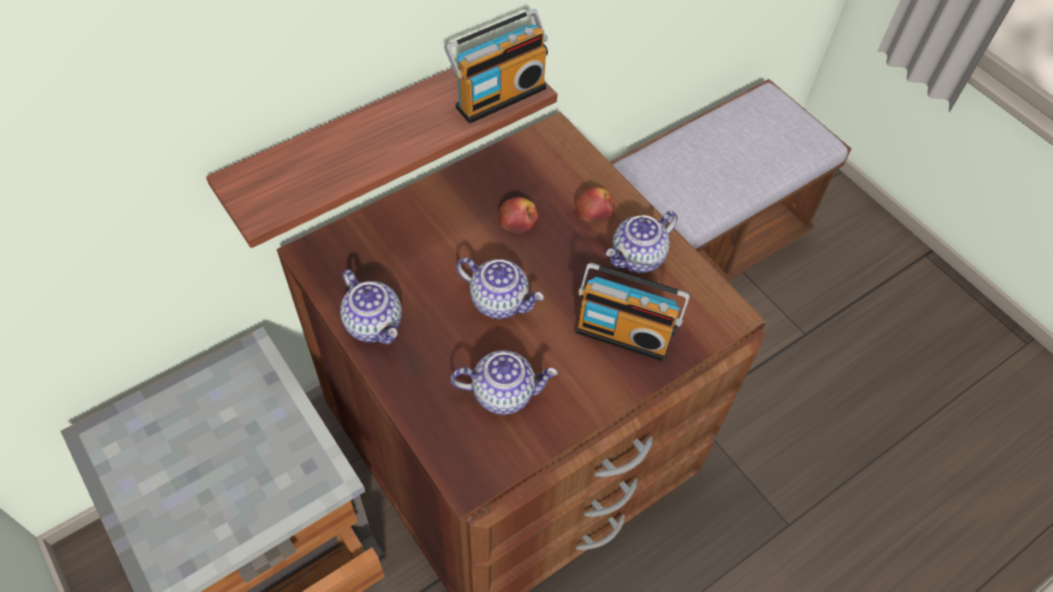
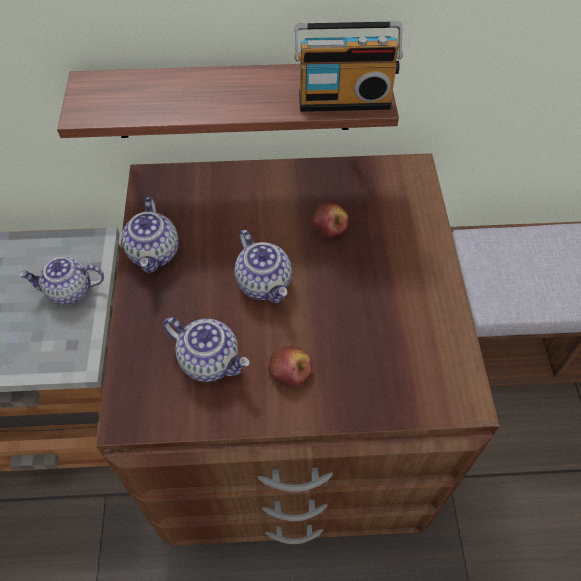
camera: 35 degrees right, 0 degrees up
(594, 210) = (402, 247): apple -> apple (290, 370)
(624, 332) = (352, 364): radio -> none
(637, 258) = (412, 305): teapot -> teapot (69, 291)

